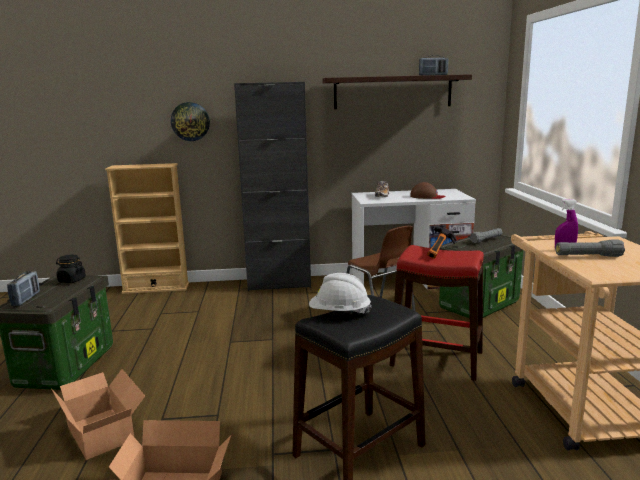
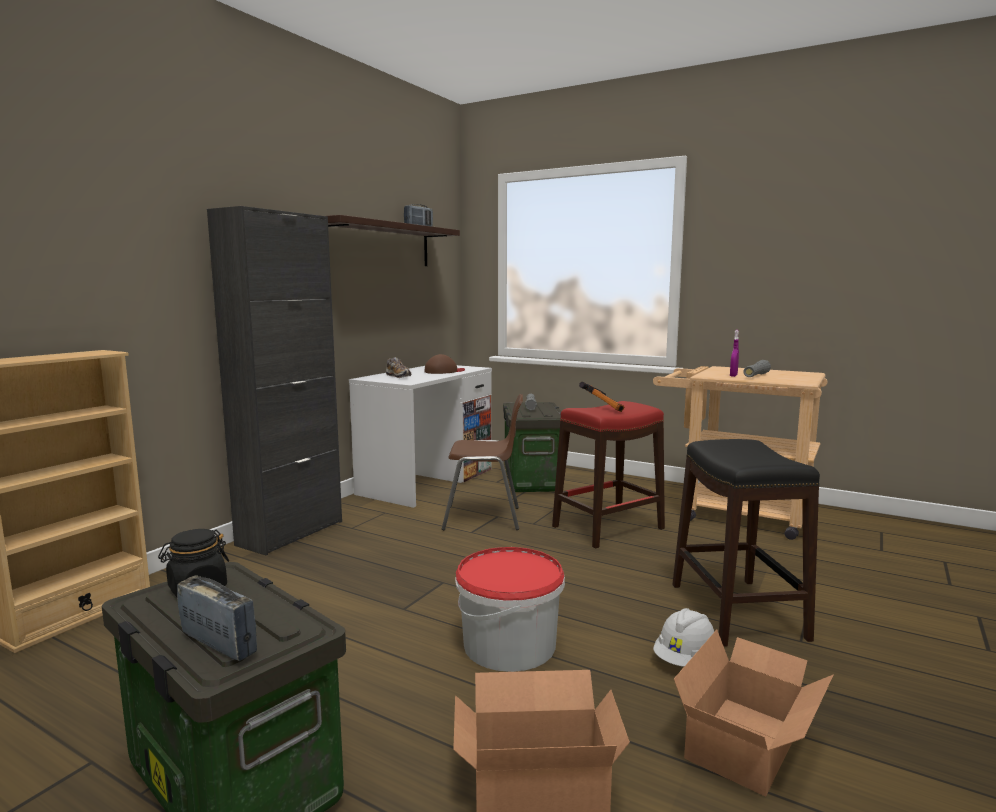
camera: 55 degrees left, 5 degrees down
(190, 121) = (123, 270): wall clock -> none
(221, 382) = (509, 644): none -> bucket
(339, 313) = (736, 456): white hard hat -> white hard hat (685, 659)

